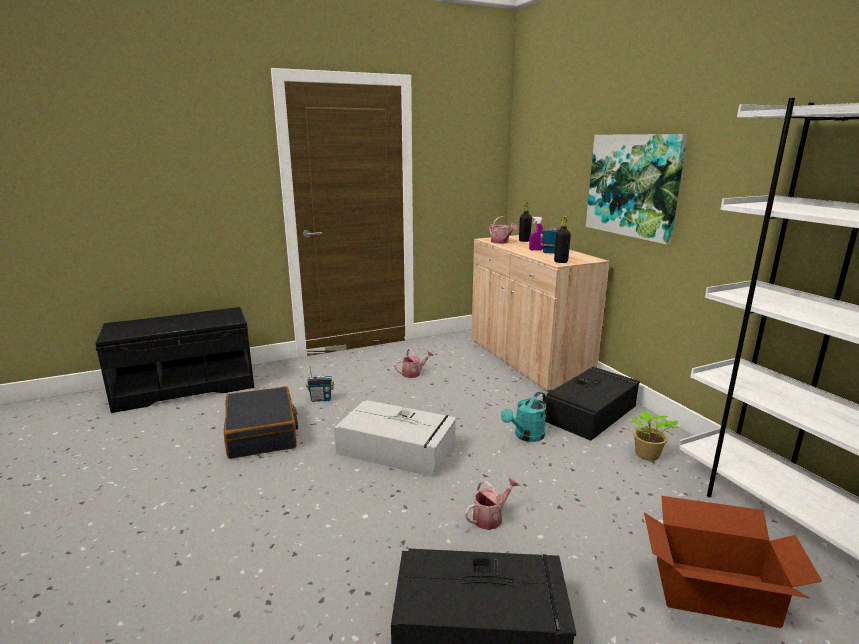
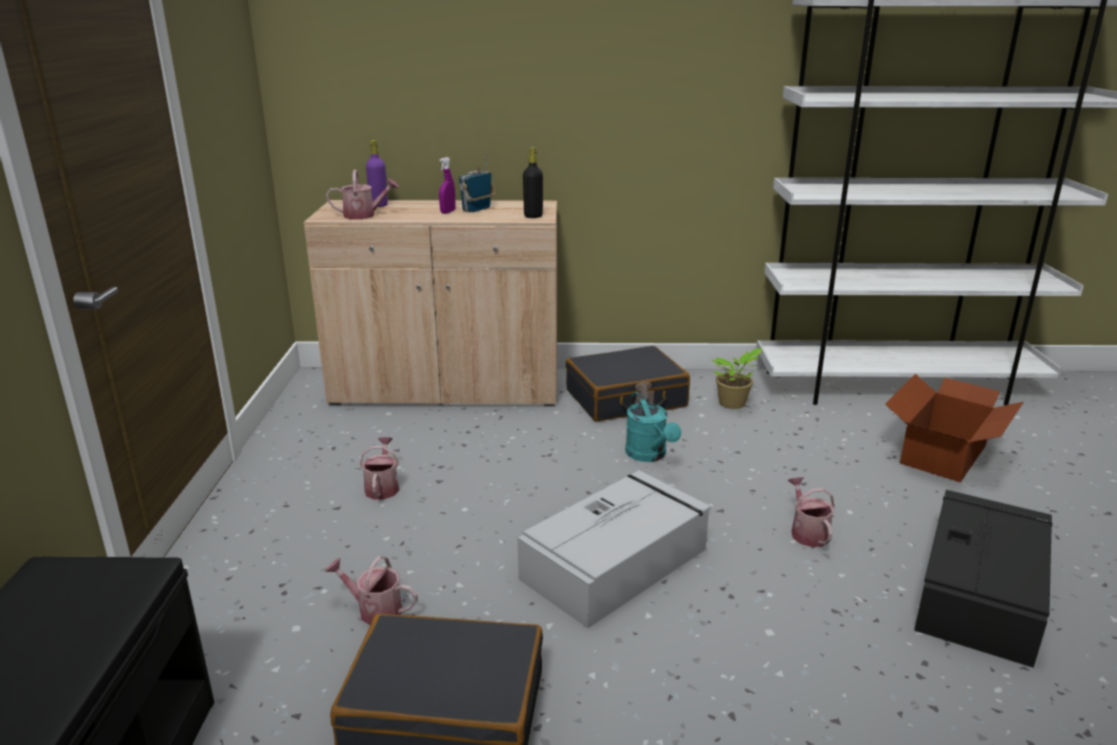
camera: 65 degrees left, 5 degrees up
(321, 399) = (374, 610): radio -> watering can
(524, 241) = (379, 205): black bottle -> purple bottle
(591, 412) = (626, 399): black storage box -> black suitcase
(633, 185) = (577, 91): picture -> none

